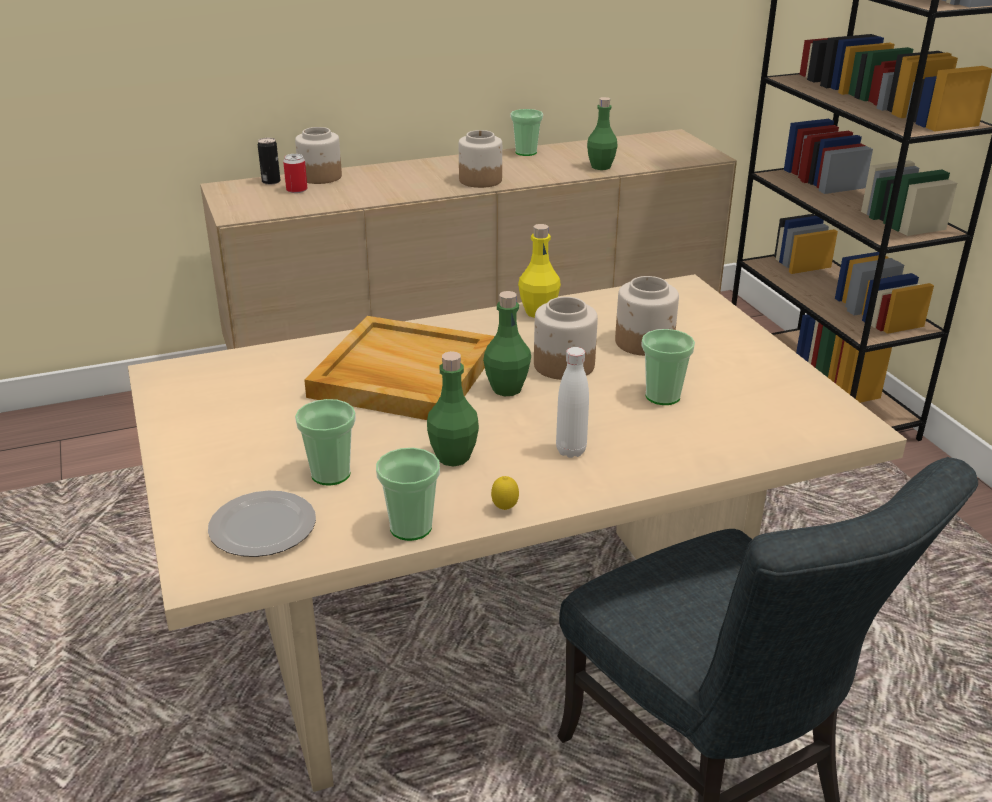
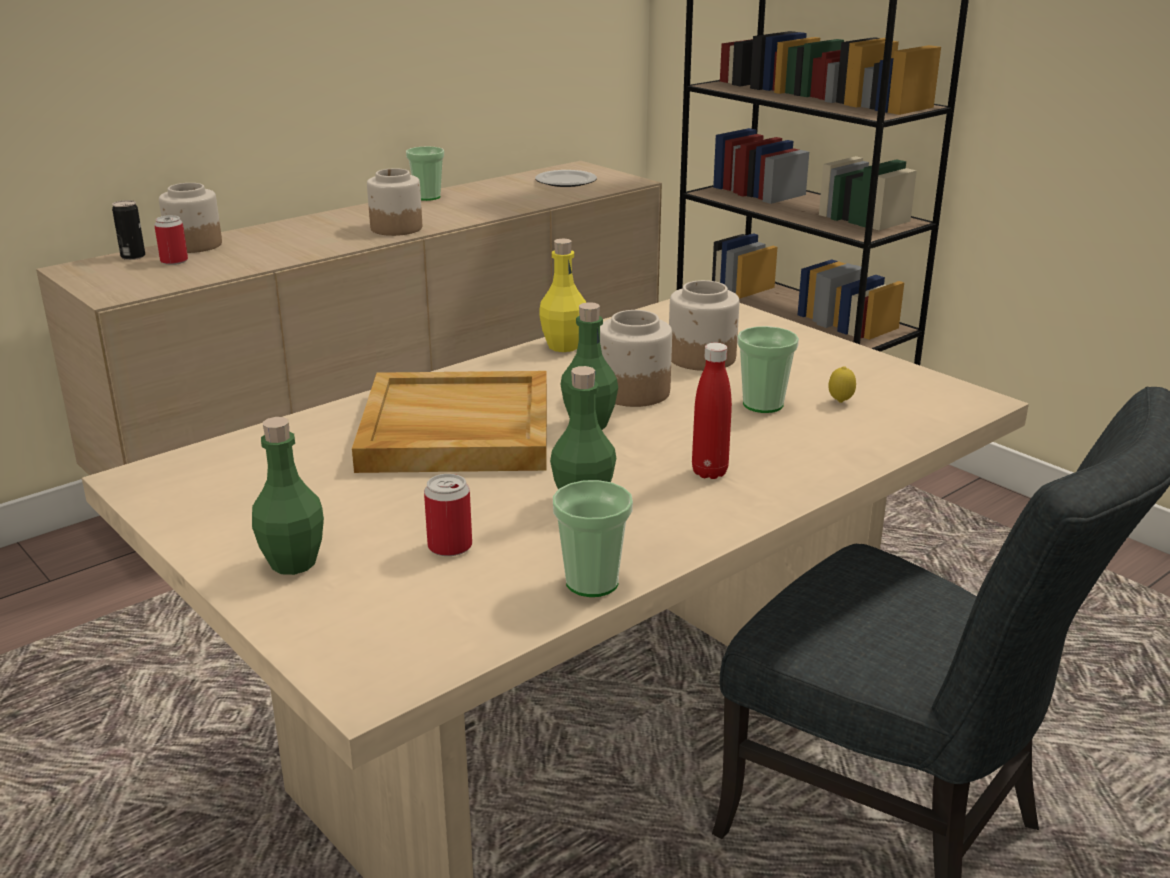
camera: 20 degrees left, 5 degrees down
(262, 526) = (407, 619): plate -> plate (565, 181)
(331, 474) = (450, 546): cup -> can
(504, 509) = (684, 542): lemon -> lemon (840, 402)
(571, 451) = (709, 472): white bottle -> red bottle
(601, 167) = (523, 202): green bottle -> green bottle (293, 563)

